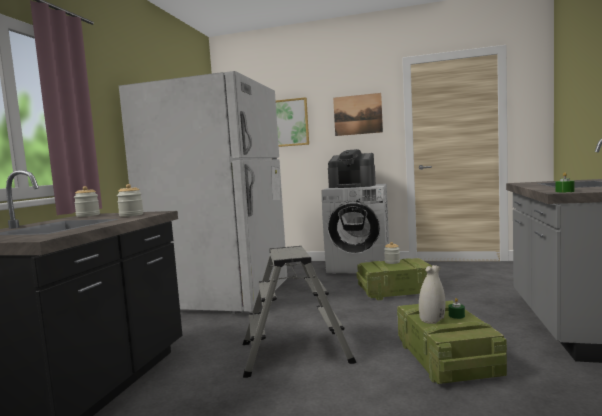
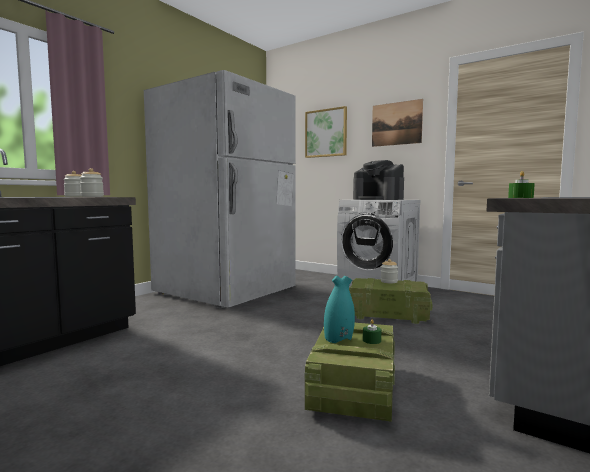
camera: 20 degrees right, 0 degrees up
(295, 352) = (219, 349): grey step ladder -> none
(432, 319) = (339, 339): white vase -> turquoise vase

